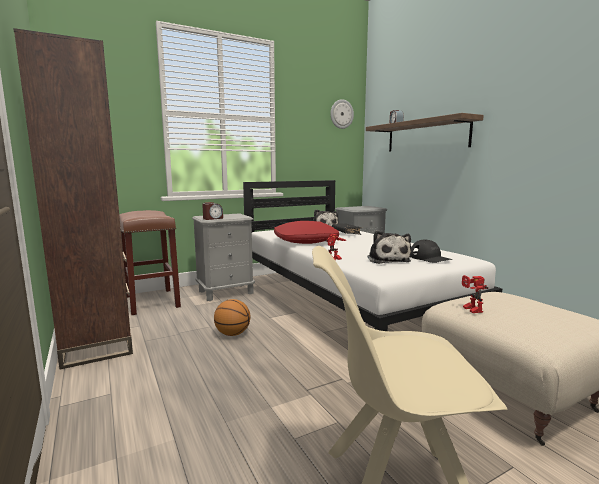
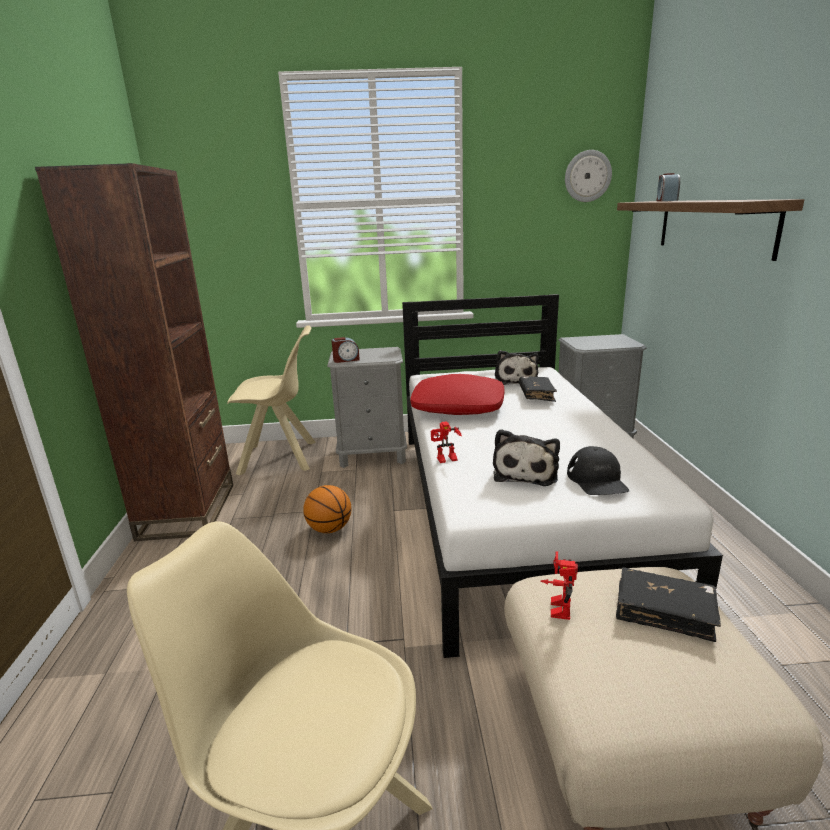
camera: 25 degrees right, 10 degrees up
(153, 302) = (281, 458): brown stool -> beige chair
(519, 301) = (664, 611): none -> black book

